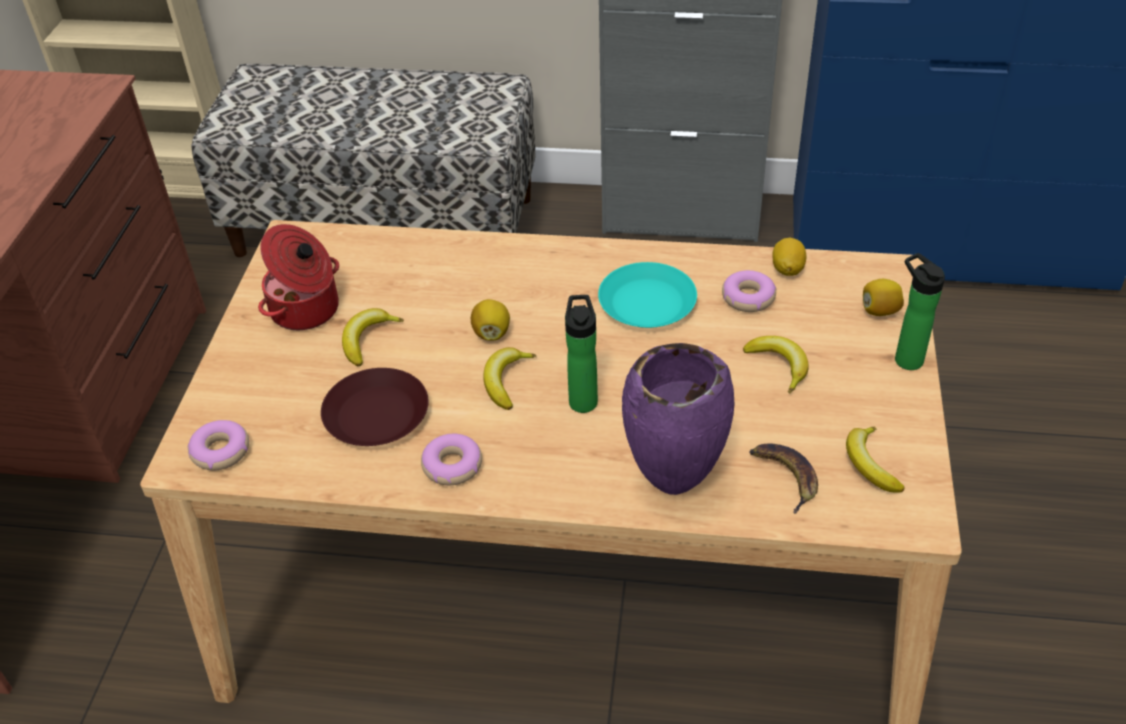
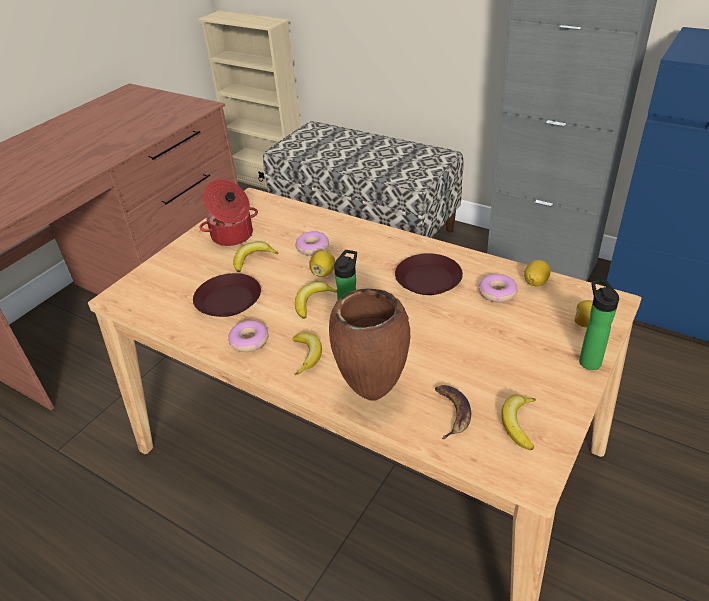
camera: 25 degrees right, 5 degrees down
(220, 451) = (137, 297): donut -> donut (312, 248)
(646, 304) = (427, 280): turquoise plate -> brown plate
(673, 487) = (372, 395): purple vase -> brown vase
(779, 365) = (492, 340): banana -> banana (307, 355)

